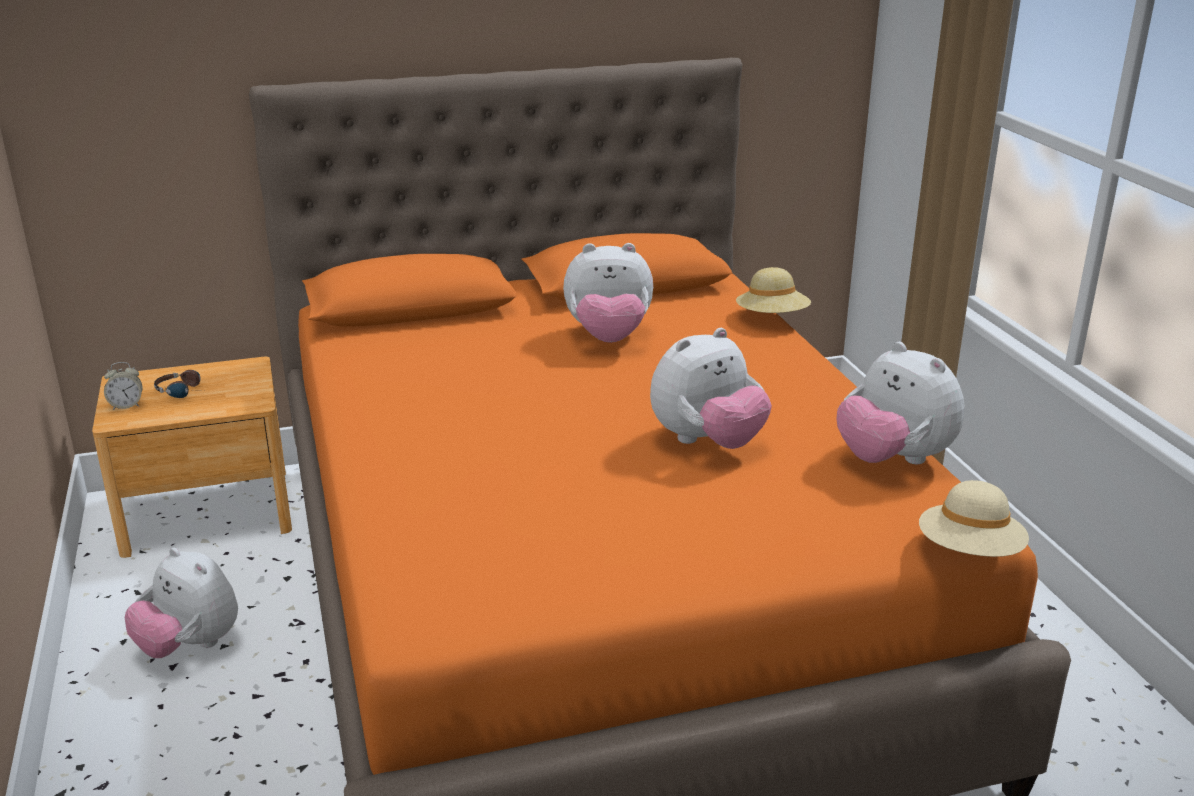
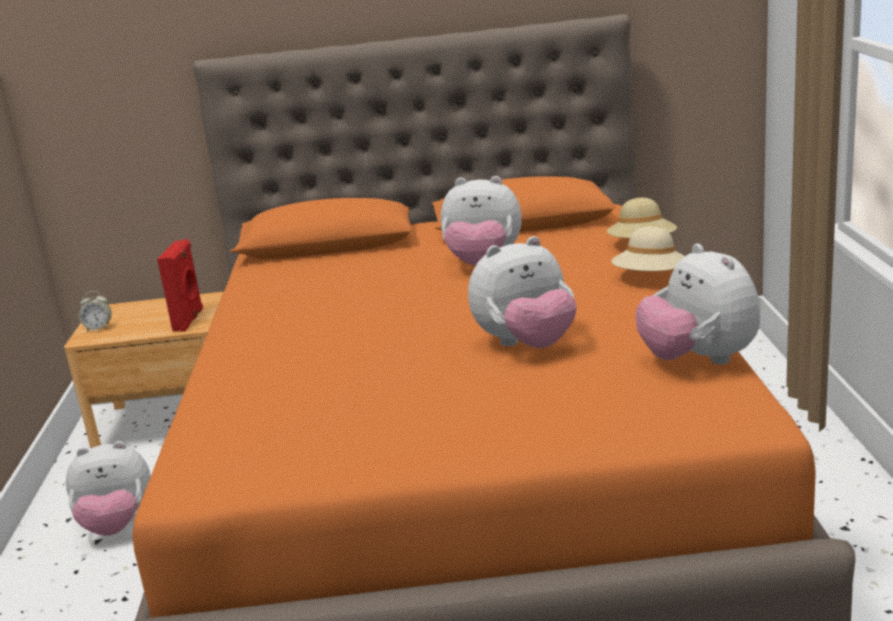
camera: 15 degrees right, 5 degrees down
(185, 391) = (148, 317): headphones -> none
(190, 646) = (117, 525): plush toy -> plush toy turned 60 degrees counterclockwise
(242, 395) = (189, 320): none -> red speaker
(969, 552) = (734, 441): beige hat -> beige hat (650, 278)

